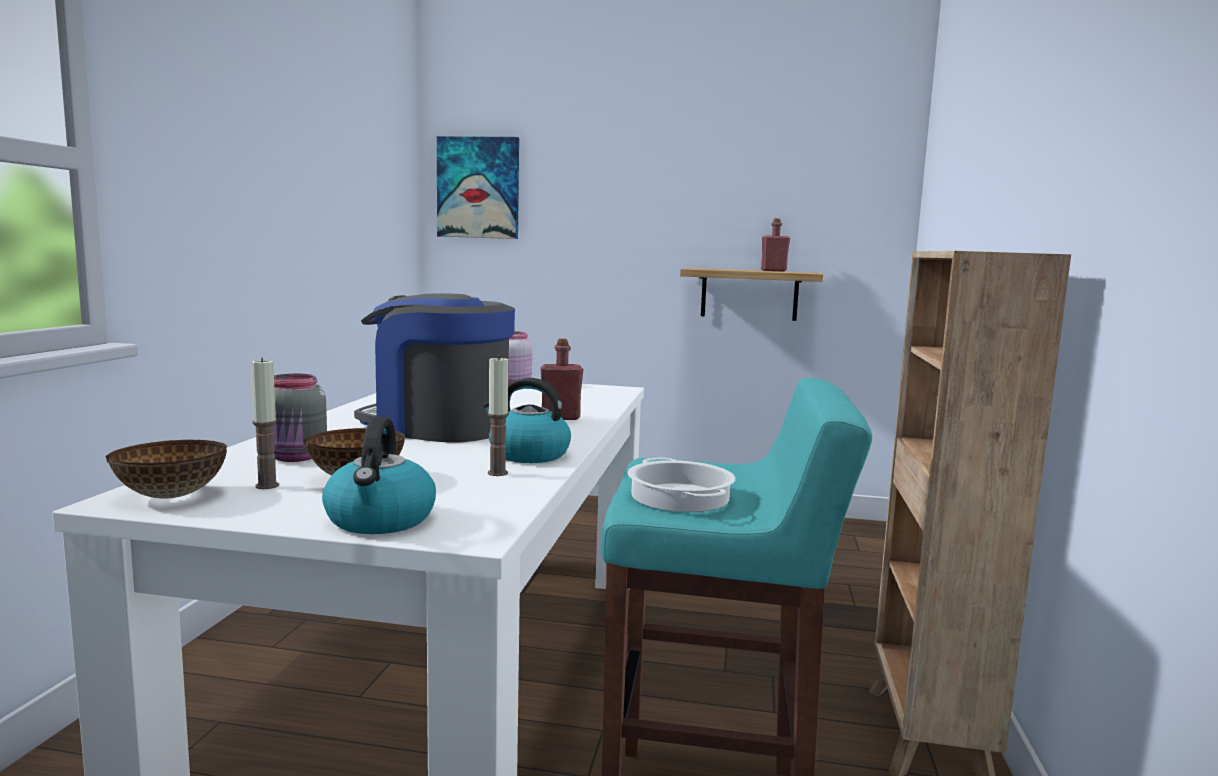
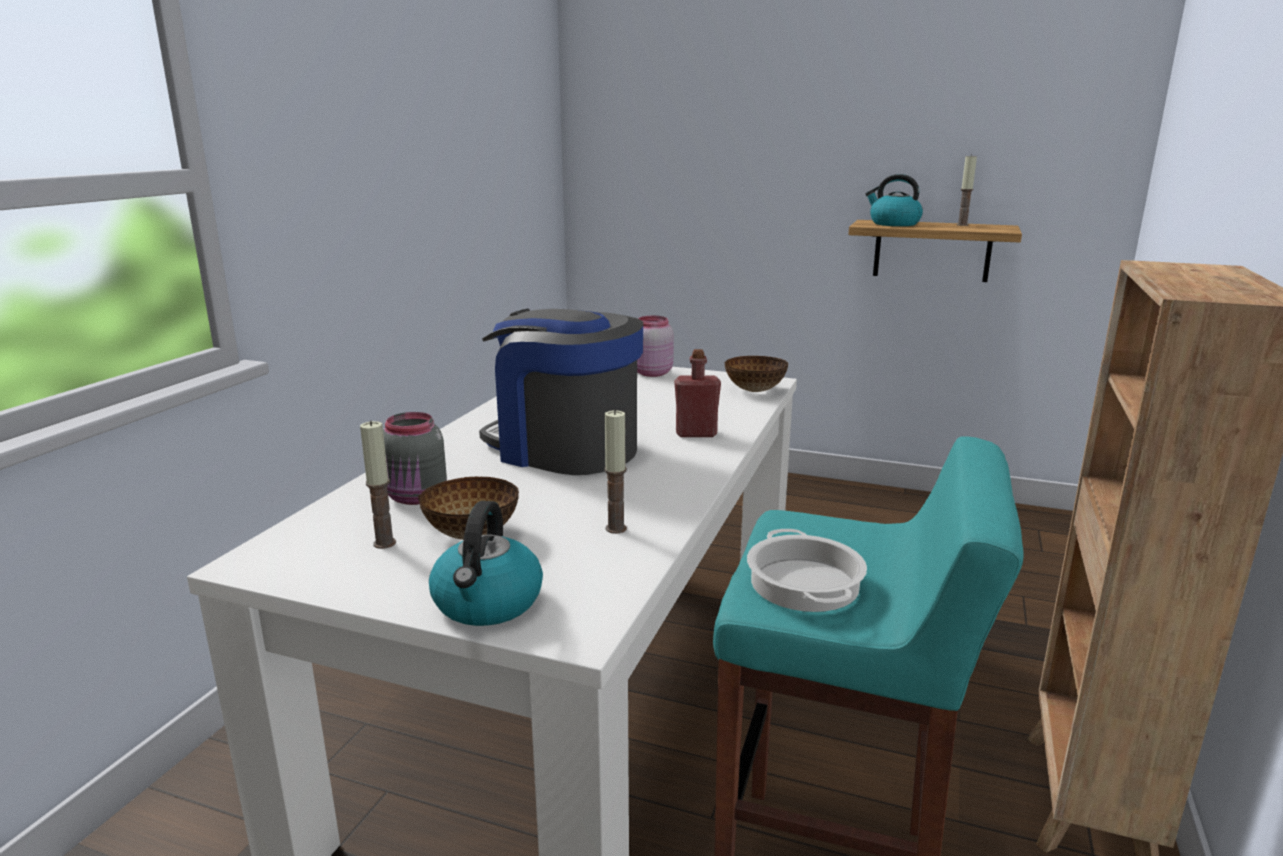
camera: 10 degrees right, 10 degrees up
(173, 495) = (296, 556): bowl -> bowl (755, 390)
(478, 188) = (623, 129): picture -> none
(527, 454) = (652, 497): kettle -> kettle (893, 224)
(773, 271) = (962, 225): red bottle -> candle

